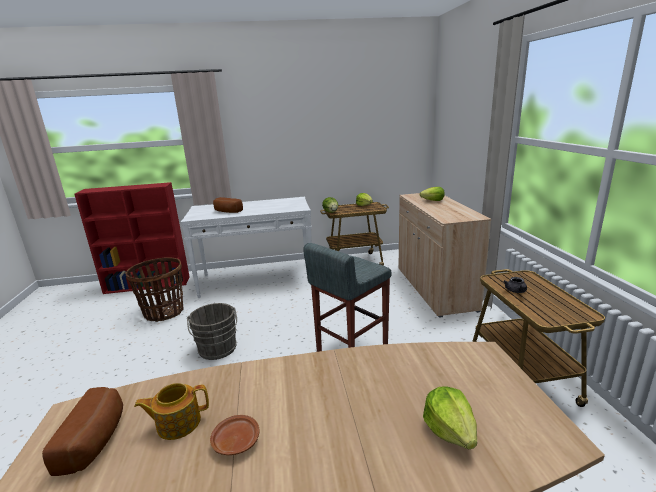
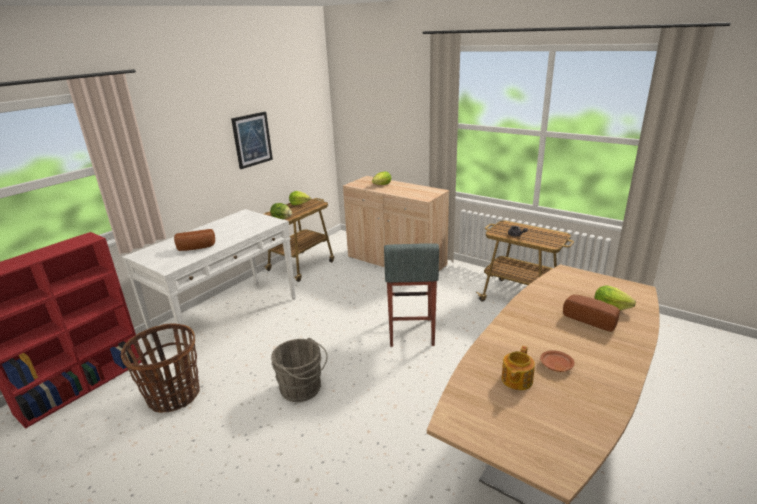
camera: 45 degrees left, 5 degrees up
(97, 440) = (499, 415): bread -> bread (591, 319)
(330, 139) = (252, 140): none -> picture

